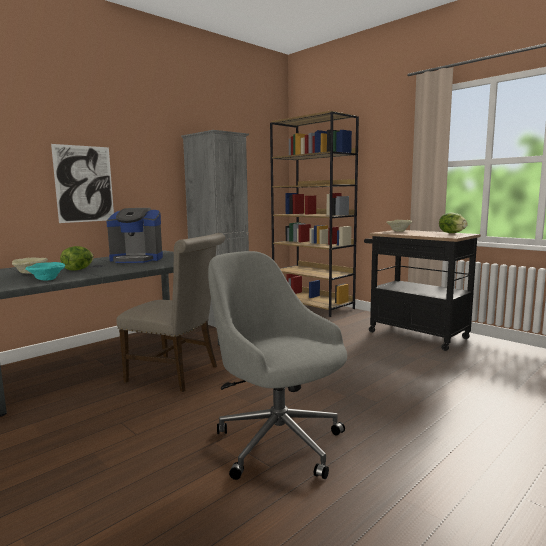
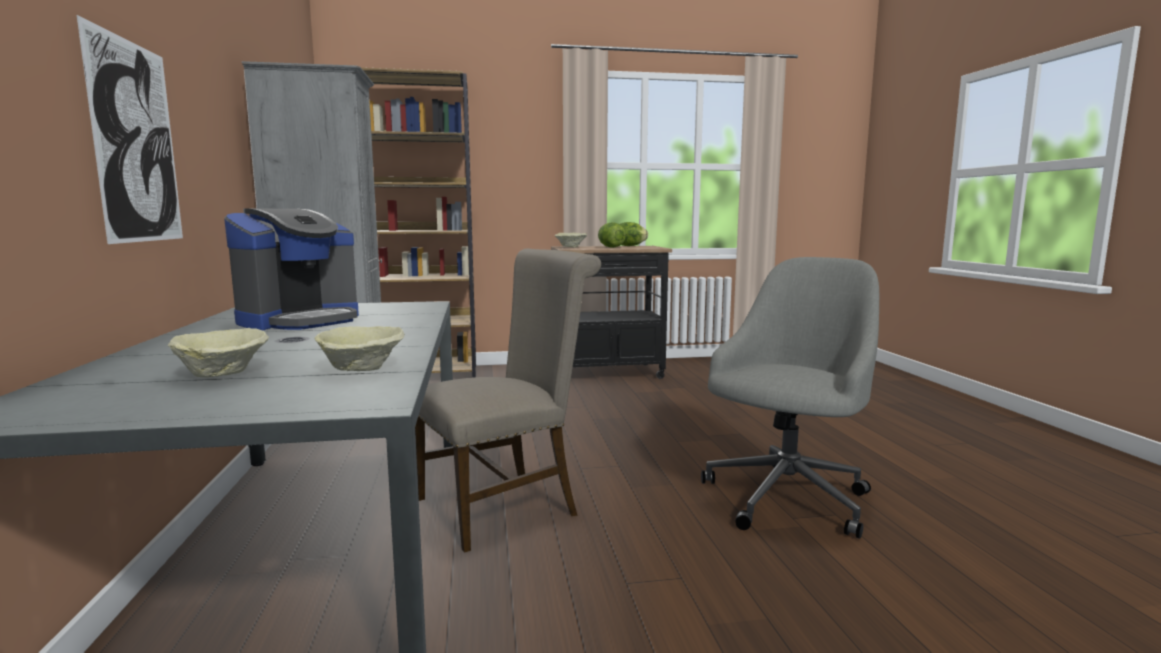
camera: 55 degrees left, 0 degrees up
(46, 279) = (362, 369): turquoise bowl -> beige bowl
(78, 269) = (301, 349): lettuce -> lettuce (610, 247)
(277, 443) = (786, 497): grey office chair -> grey office chair turned 135 degrees clockwise

